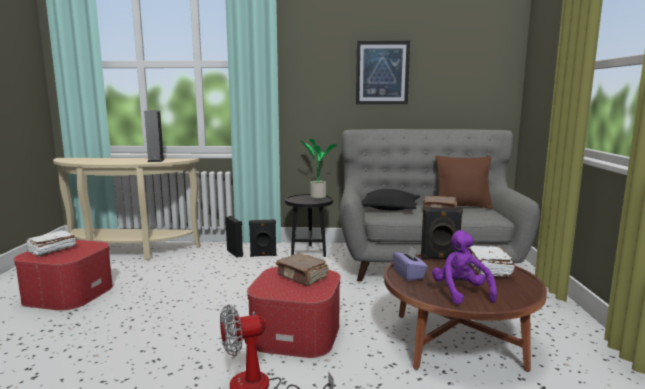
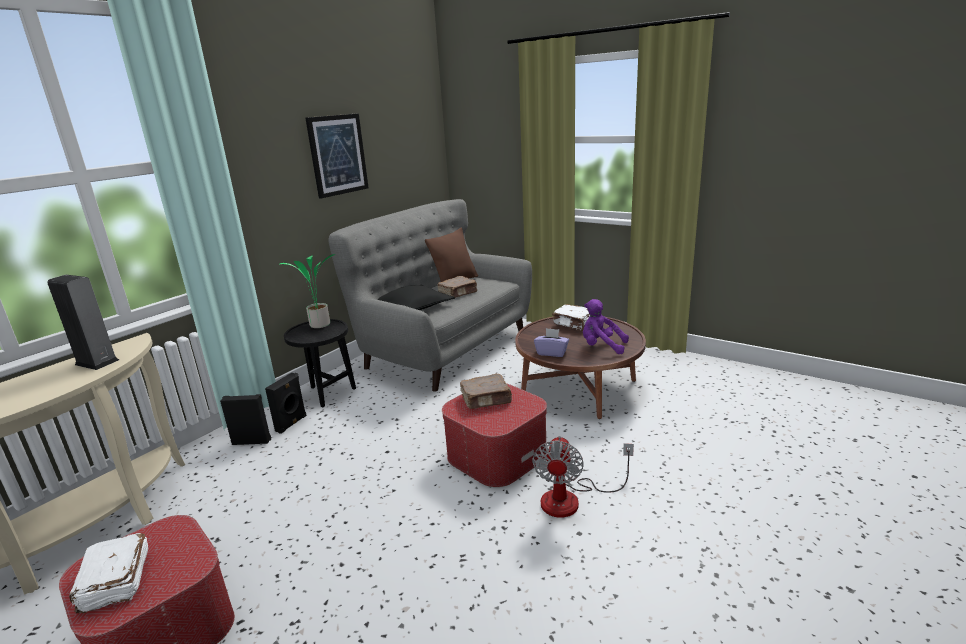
camera: 55 degrees left, 10 degrees up
(440, 258) = (535, 331): black speaker -> none

